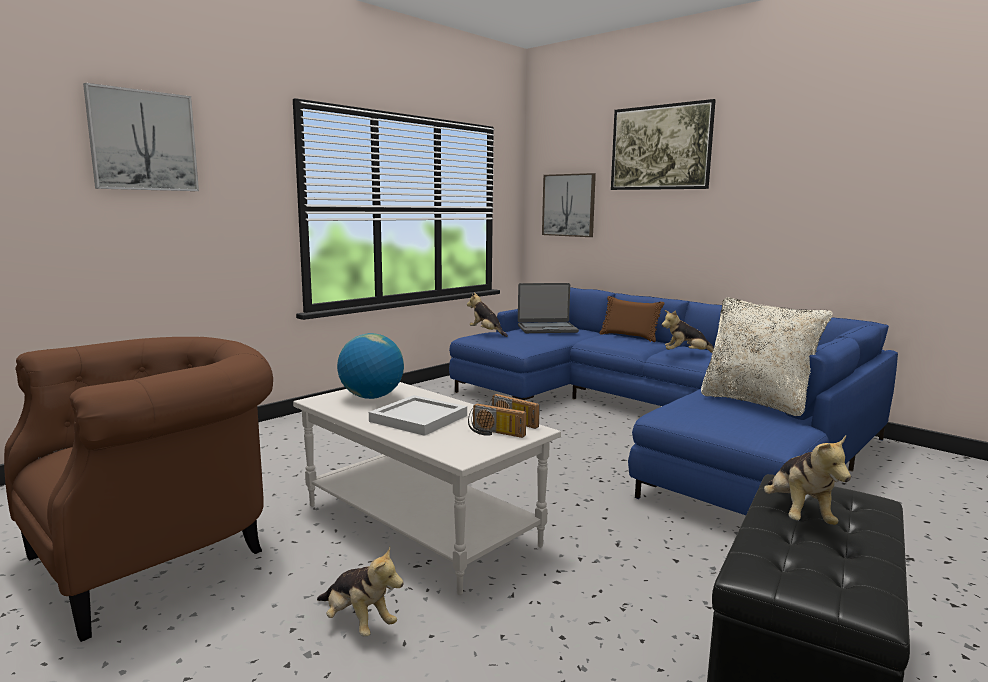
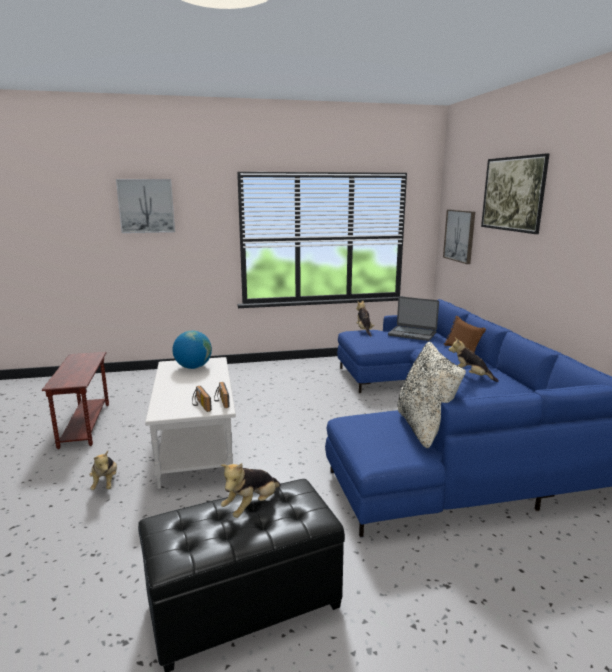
camera: 35 degrees right, 5 degrees up
(159, 556) = (85, 425): brown armchair -> brown side table
(417, 418) = (185, 386): white tray -> none

